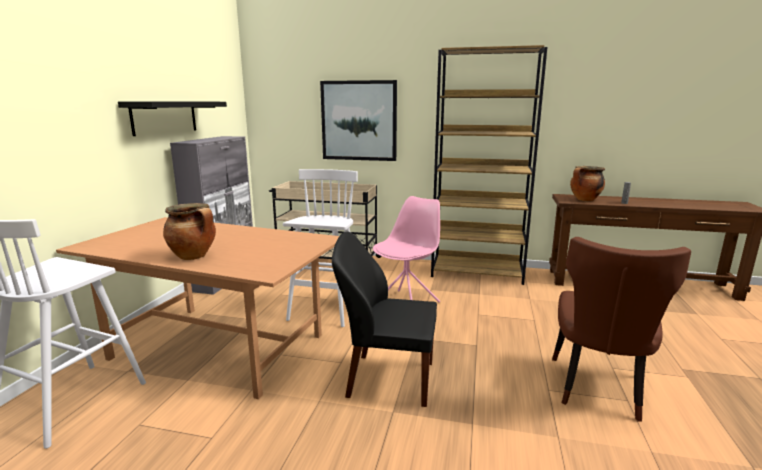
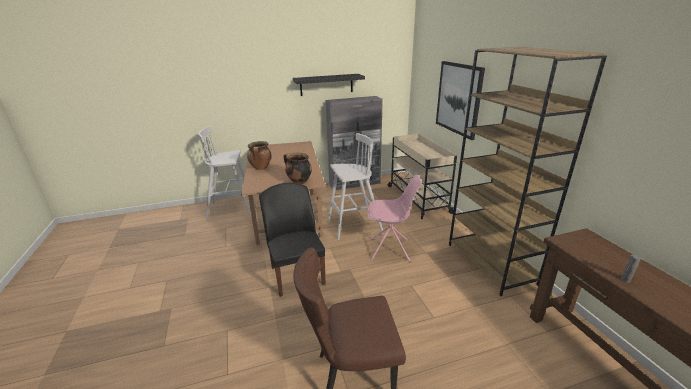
camera: 60 degrees right, 10 degrees up
(584, 200) = (588, 251): cooking pot -> cooking pot (298, 182)

